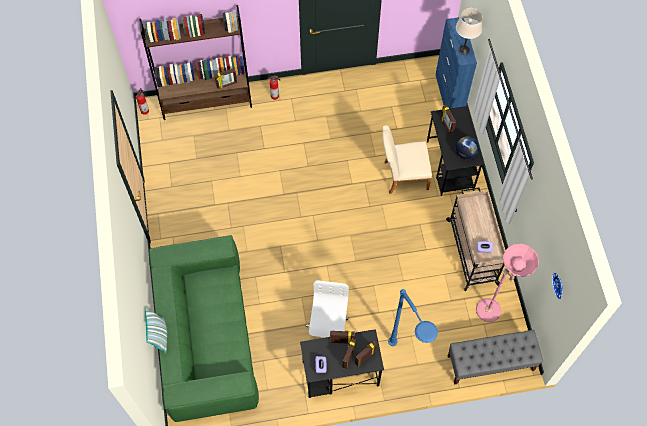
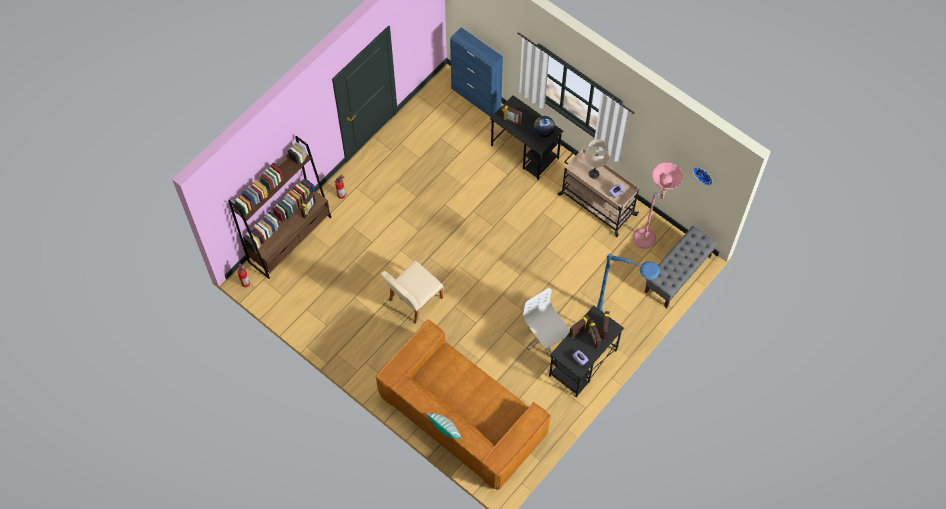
camera: 40 degrees left, 0 degrees up
(206, 337) = (462, 414): green sofa -> brown sofa
(402, 175) = (497, 185): beige chair -> beige chair (413, 301)
(464, 50) = (485, 53): beige table lamp -> beige table lamp (594, 174)

